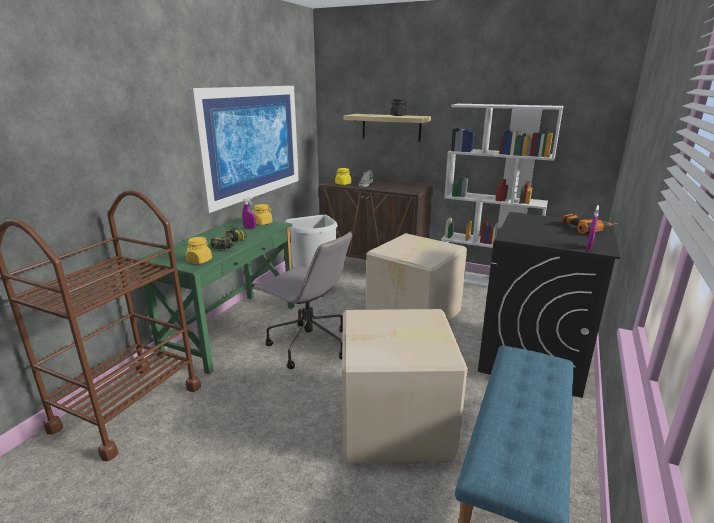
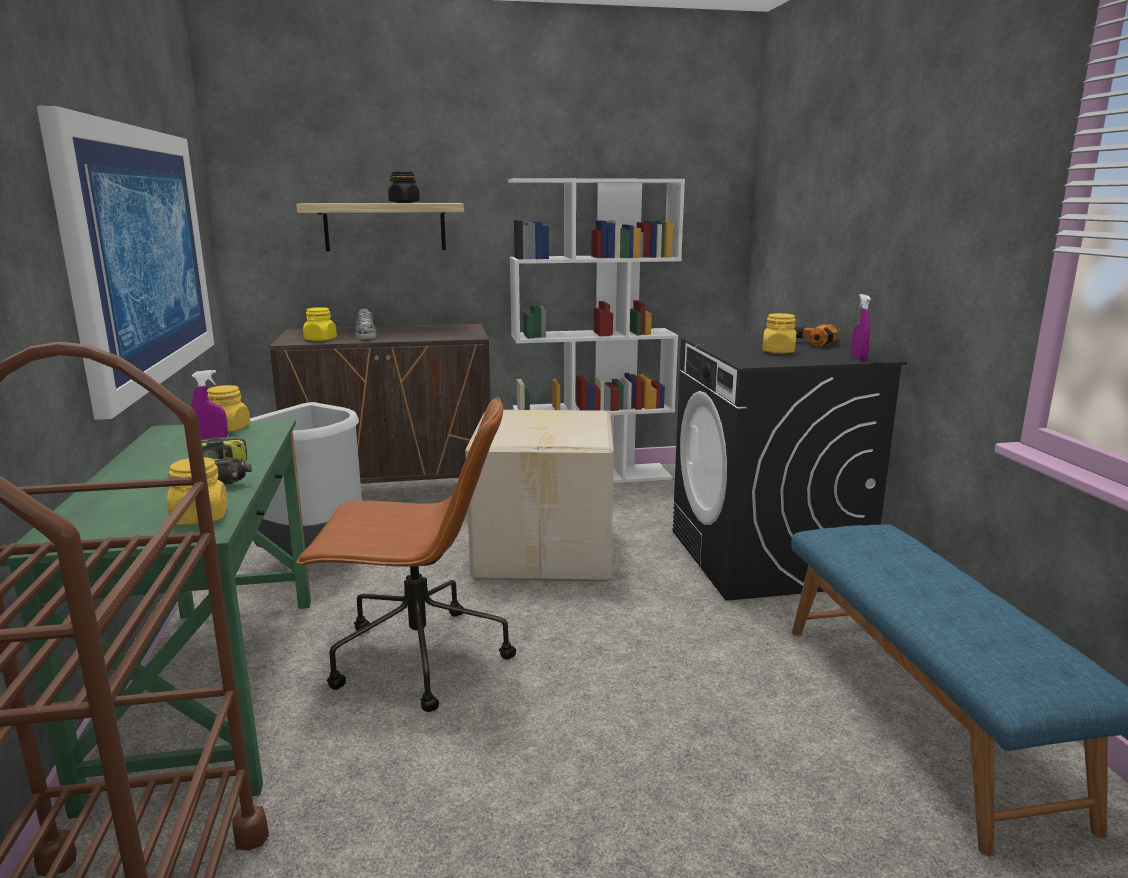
camera: 35 degrees left, 5 degrees down
(308, 345) = (416, 658): grey office chair -> brown office chair
(397, 424) = (709, 721): cardboard box -> none
(545, 233) = (778, 352): none -> yellow jar

